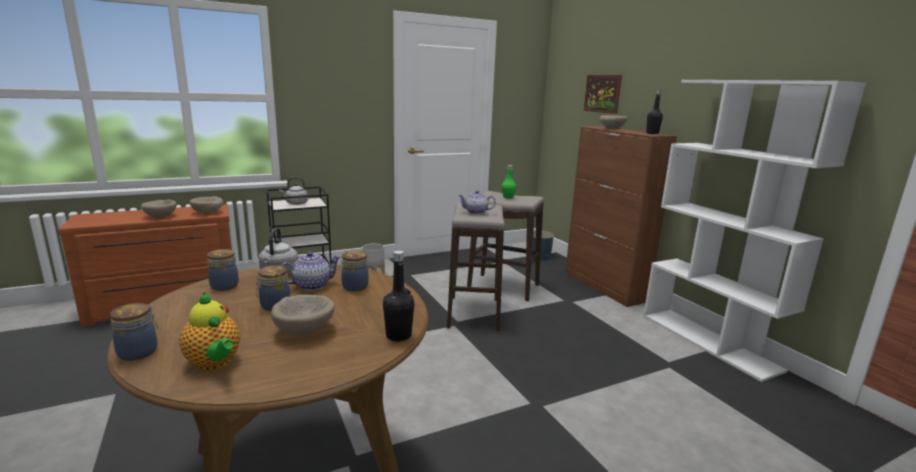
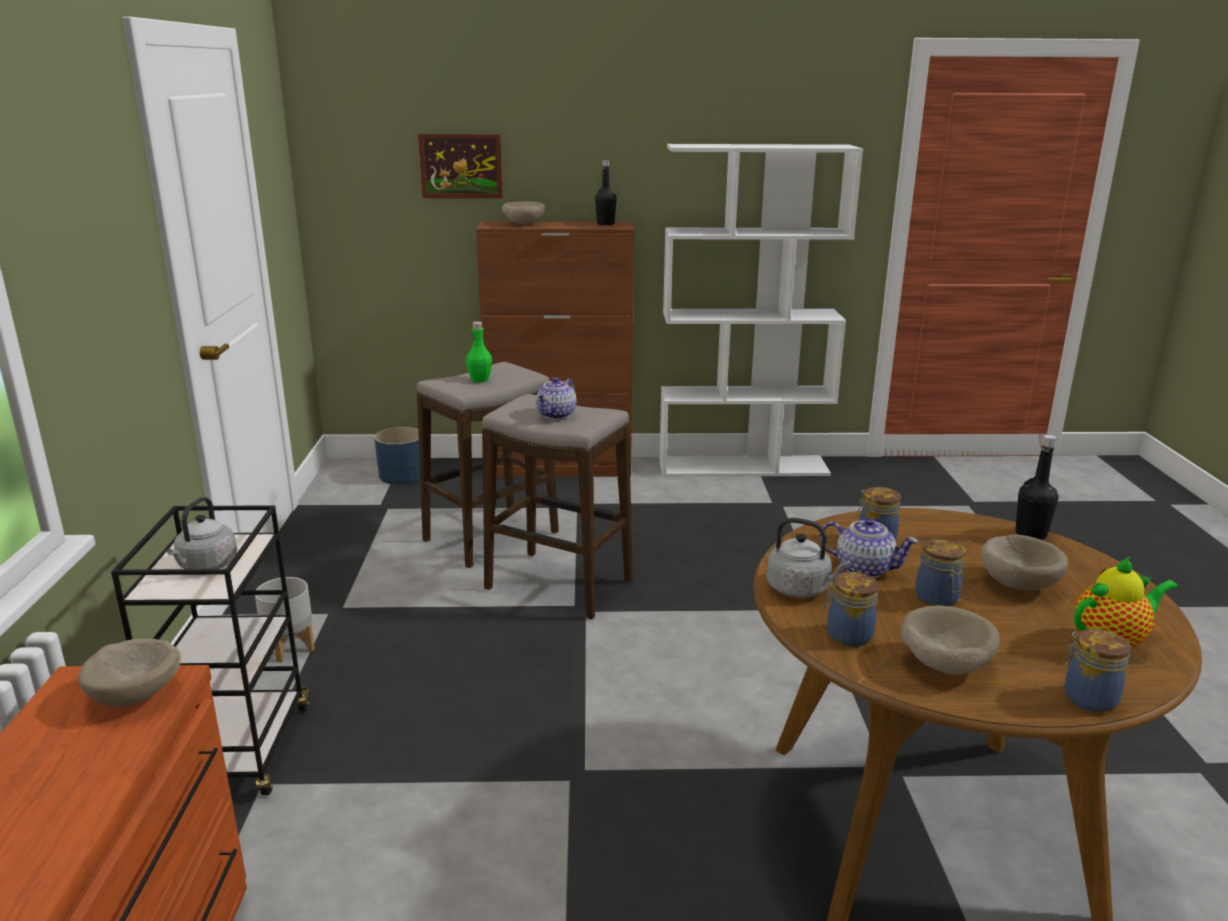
camera: 65 degrees left, 5 degrees up
(161, 216) = (78, 781): beige bowl -> beige bowl (943, 664)
(311, 285) = (863, 568): teapot -> teapot turned 120 degrees clockwise

